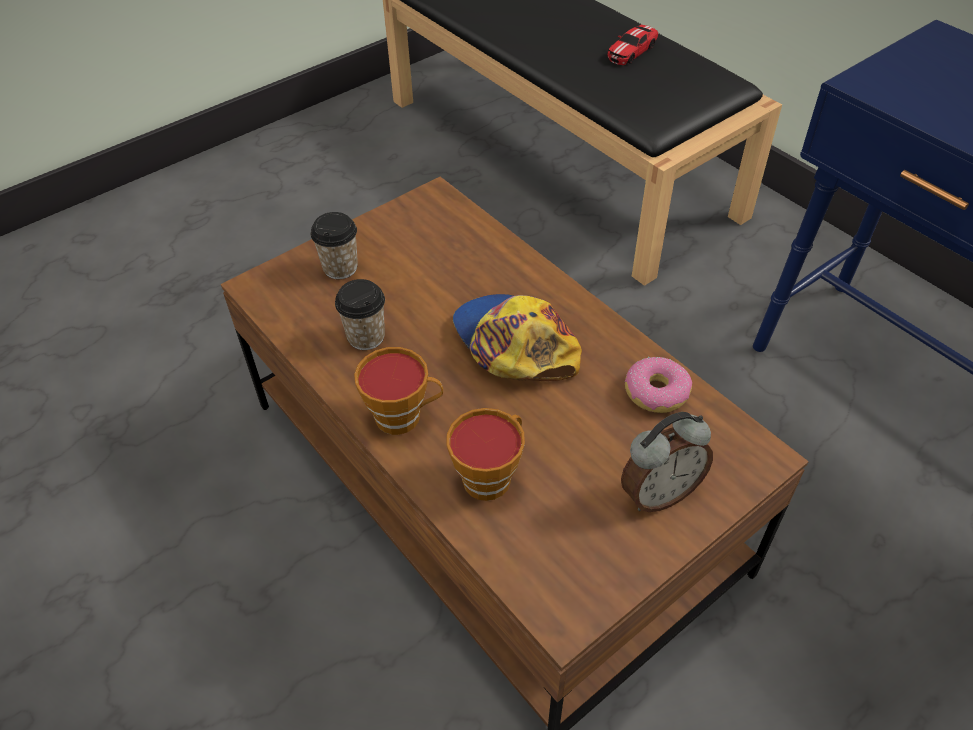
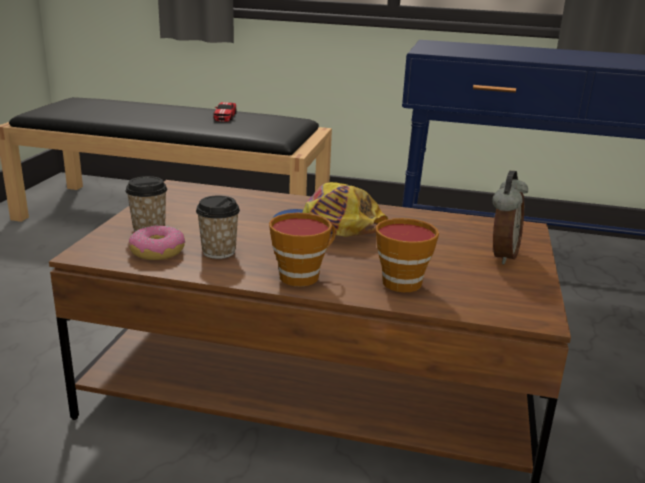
camera: 40 degrees left, 25 degrees down
(656, 393) = (438, 223): donut -> donut (157, 252)

